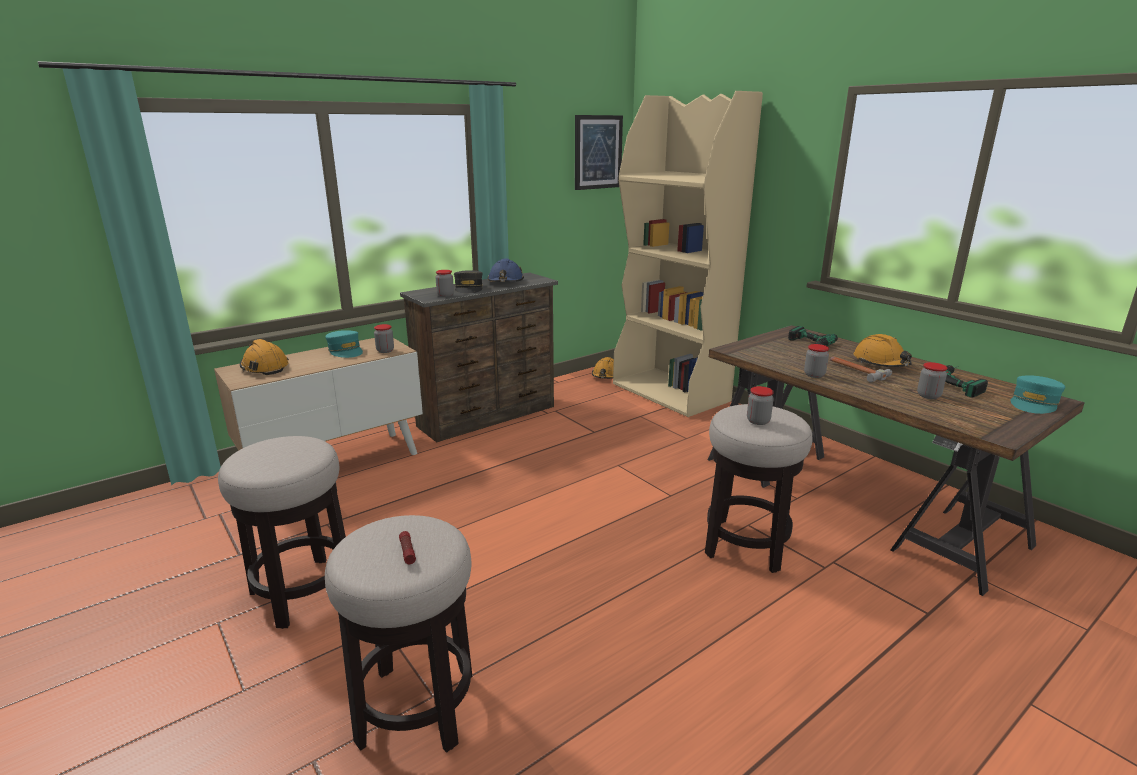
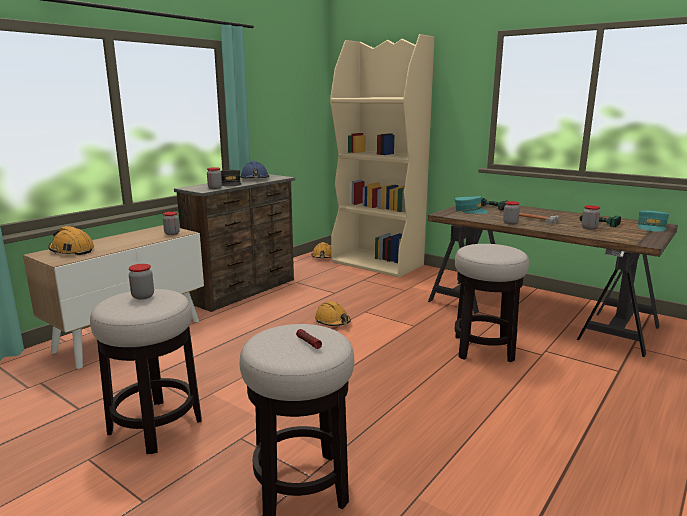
camera: 15 degrees left, 5 degrees down
(345, 351) = (137, 236): turquoise cap -> turquoise cap (470, 211)
(597, 152) = (307, 83): picture -> none
(758, 421) = (491, 251): jar -> jar (143, 296)
(881, 363) = (546, 214): orange hard hat -> orange hard hat (333, 321)

